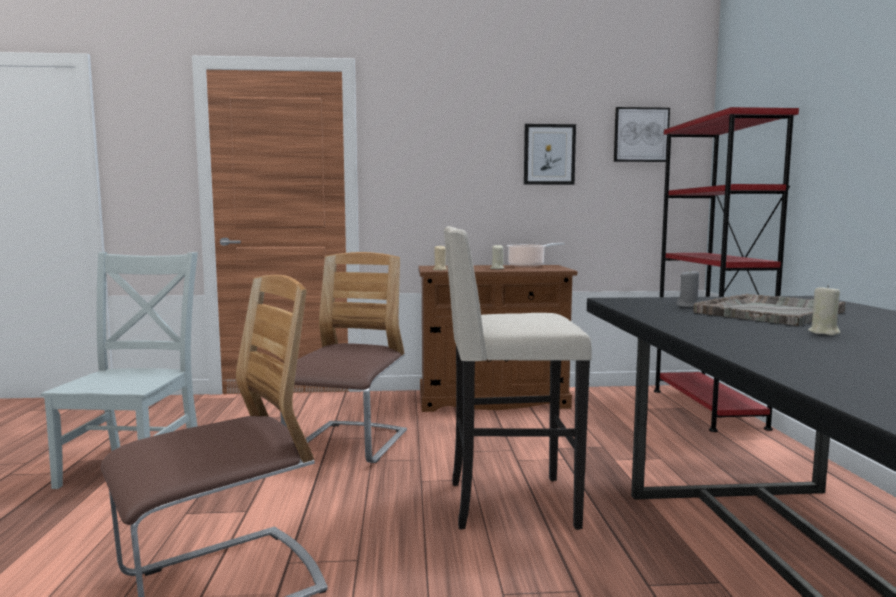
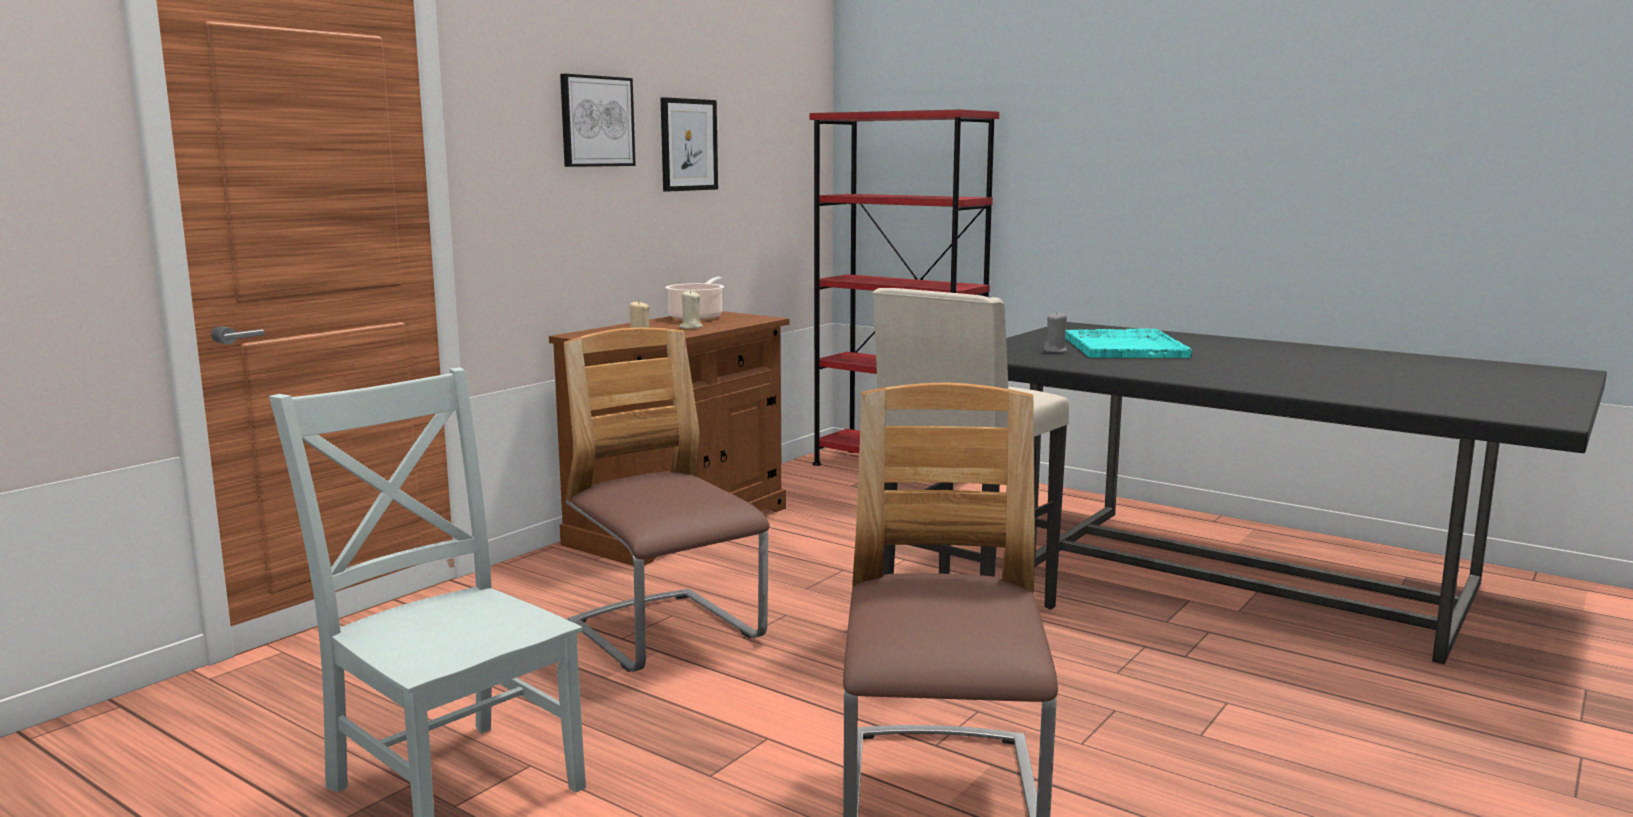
camera: 50 degrees left, 5 degrees up
(640, 135) = (775, 117): picture -> picture (596, 121)
(770, 312) = (1124, 347): grey tray -> turquoise tray
(824, 332) = (1225, 361): beige candle -> none

